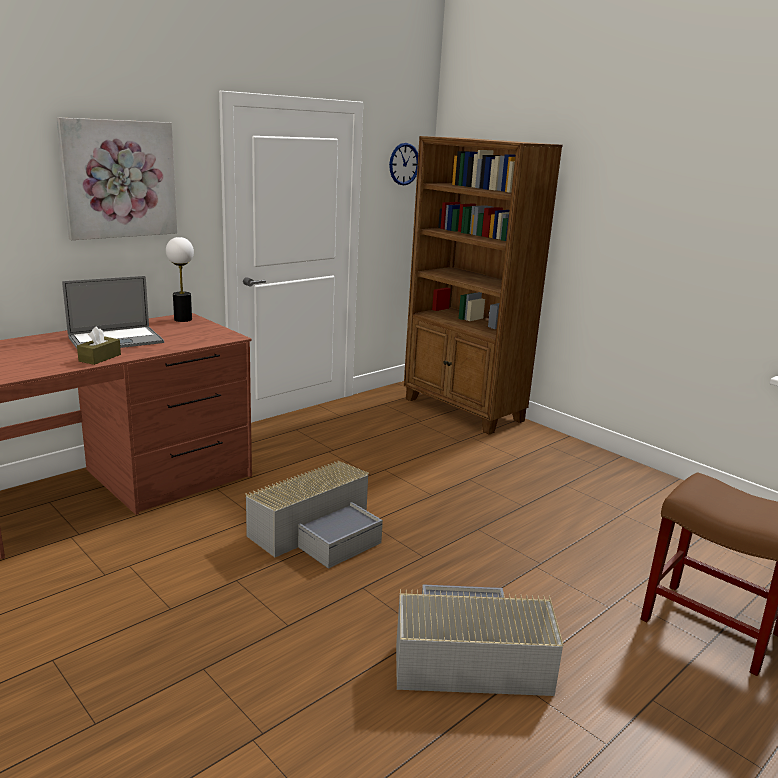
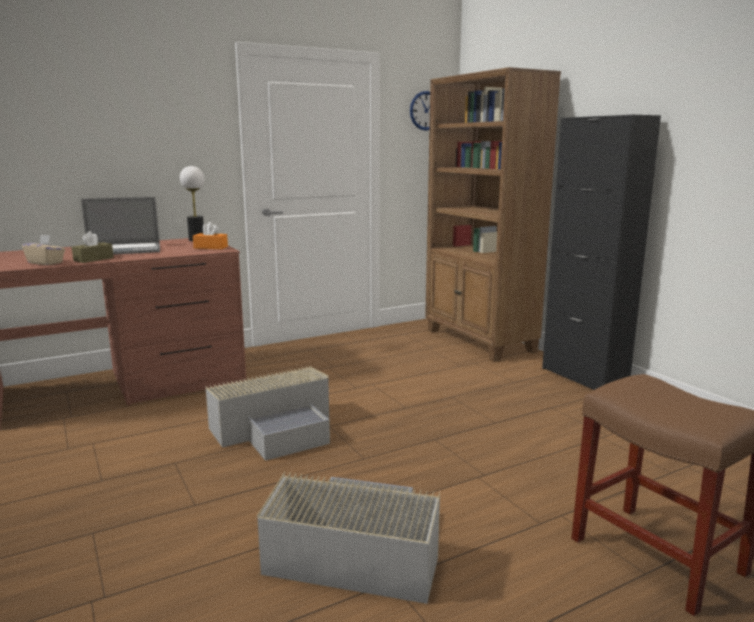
camera: 15 degrees right, 5 degrees down
(48, 366) = (46, 263): none -> beige tissue box
(119, 179) = (141, 116): picture -> none
(214, 333) = (210, 247): none -> orange tissue box
(578, 449) = (583, 377): none -> black cabinet

